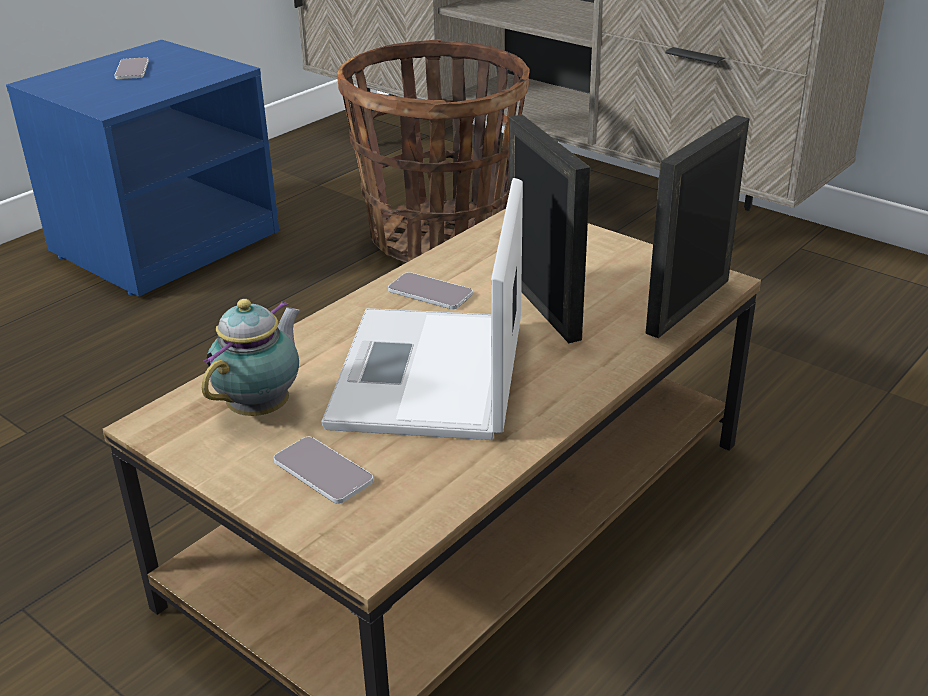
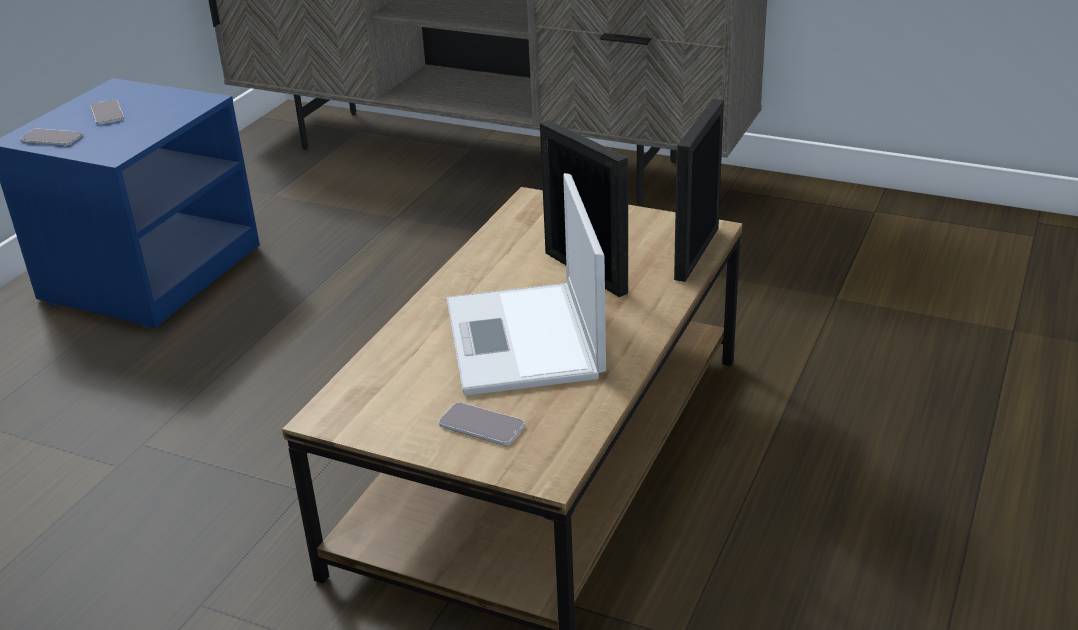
camera: 15 degrees left, 0 degrees up
(263, 407) = (405, 388): teapot -> none
(430, 292) = (488, 275): phone -> phone (51, 138)
(439, 239) = (414, 230): basket -> none

